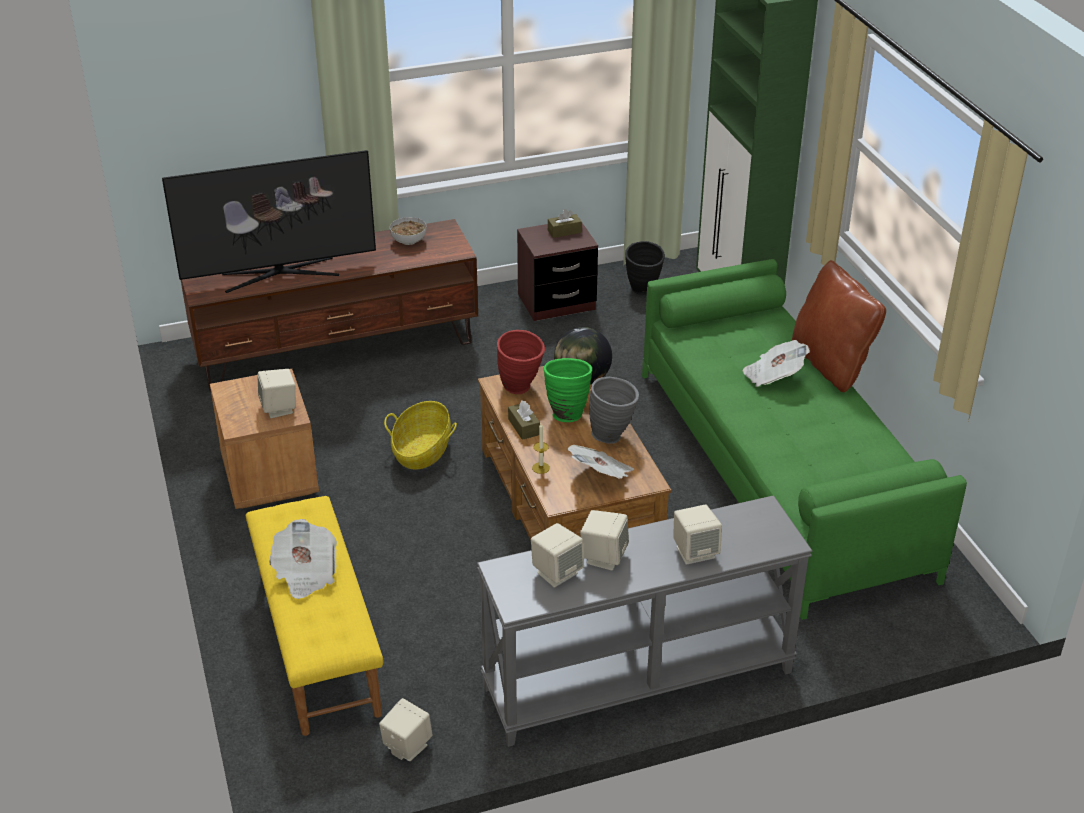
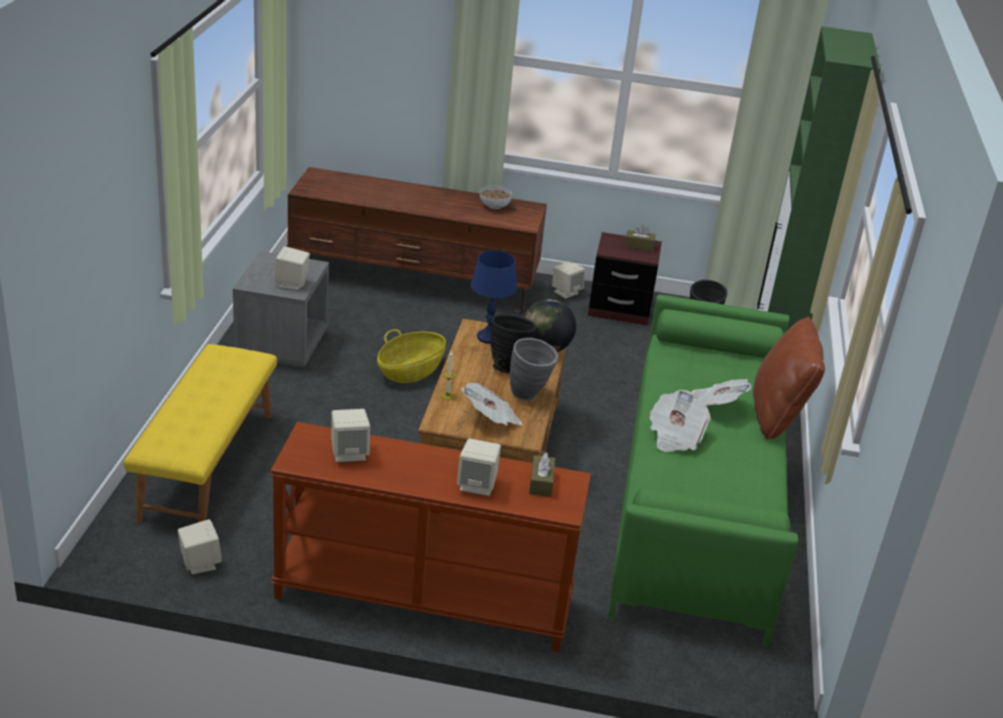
camera: 25 degrees right, 5 degrees down
(269, 476) = (282, 344): brown nightstand -> grey nightstand
(279, 274) = (373, 196): television -> none
(305, 573) = (202, 396): newspaper -> newspaper (675, 436)
(521, 389) = (489, 337): red vase -> blue table lamp
(524, 427) = (463, 363): brown tissue box -> brown tissue box (541, 483)
(566, 412) = (508, 366): green vase -> black vase
(603, 557) = (398, 458): beige speaker -> beige speaker (566, 292)
(638, 681) = (422, 600): grey console table -> brown console table

